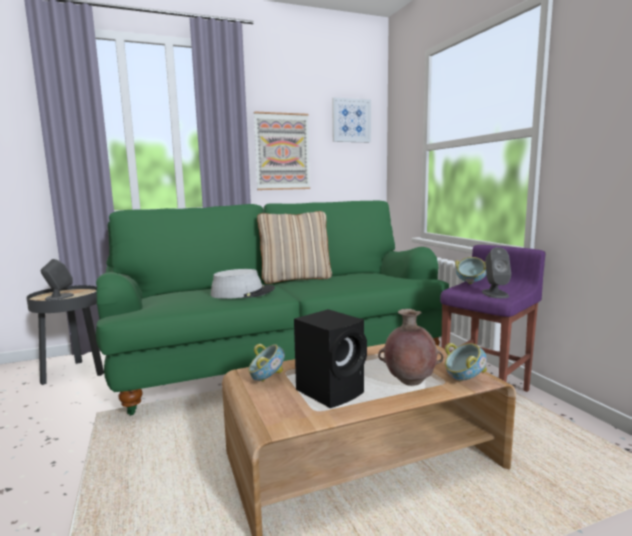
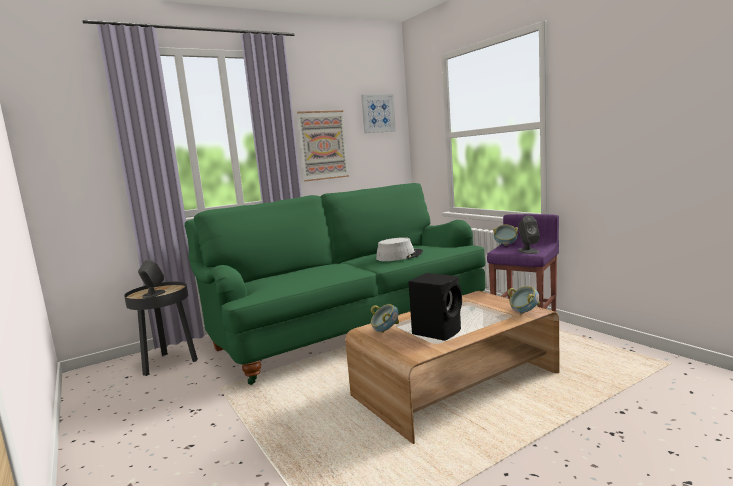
camera: 10 degrees left, 0 degrees up
(243, 293) = (326, 272): grey hat -> grey hat (399, 256)
(296, 279) = (358, 257): beige pillow -> none
(409, 382) = (488, 319): brown vase -> none

